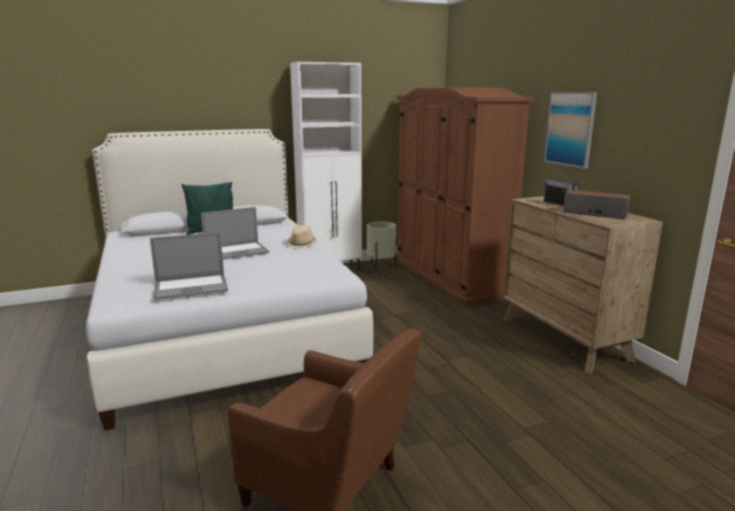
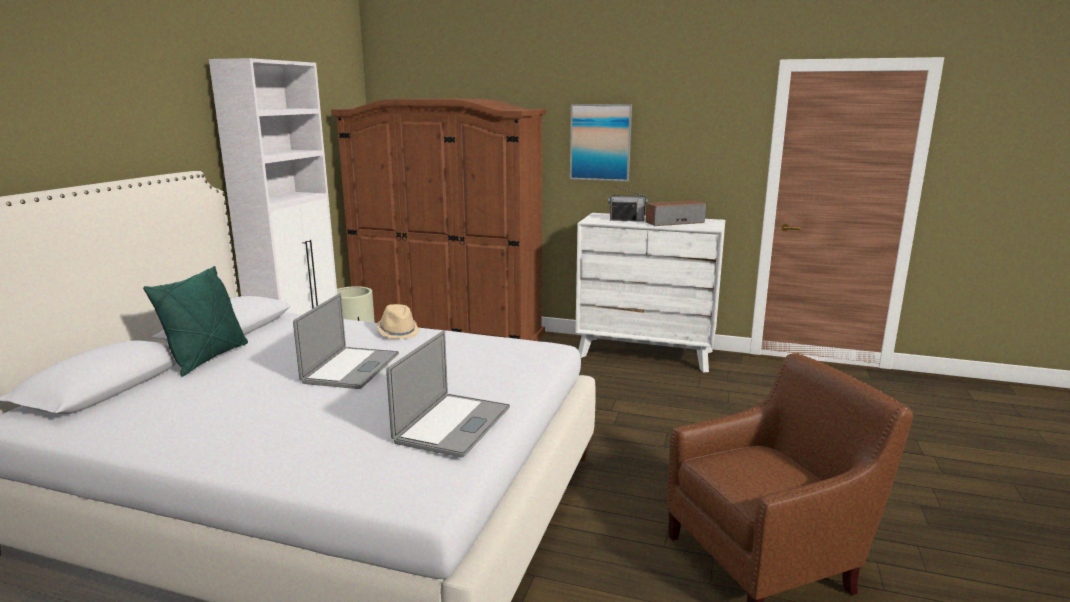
camera: 50 degrees left, 0 degrees up
(564, 338) = (645, 354): brown dresser -> white dresser

